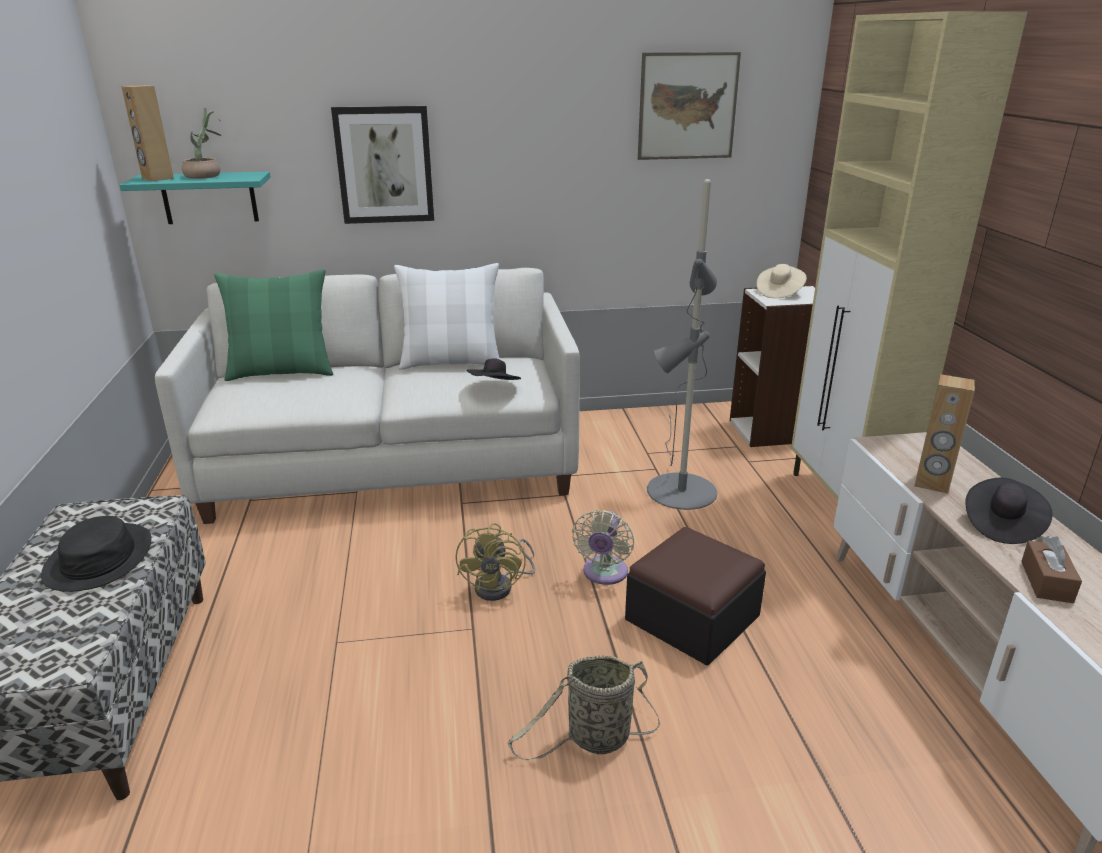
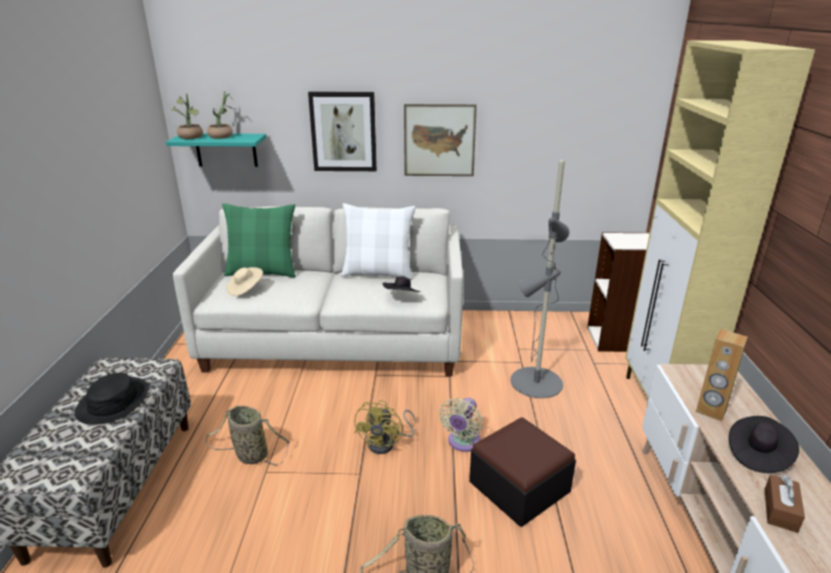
camera: 10 degrees right, 0 degrees up
(157, 178) = (191, 137): brown speaker -> potted plant
(306, 624) = (249, 455): none -> basket
(687, 106) = (566, 96): picture -> picture (439, 140)
(779, 292) = (628, 237): beige hat -> beige hat (245, 289)

